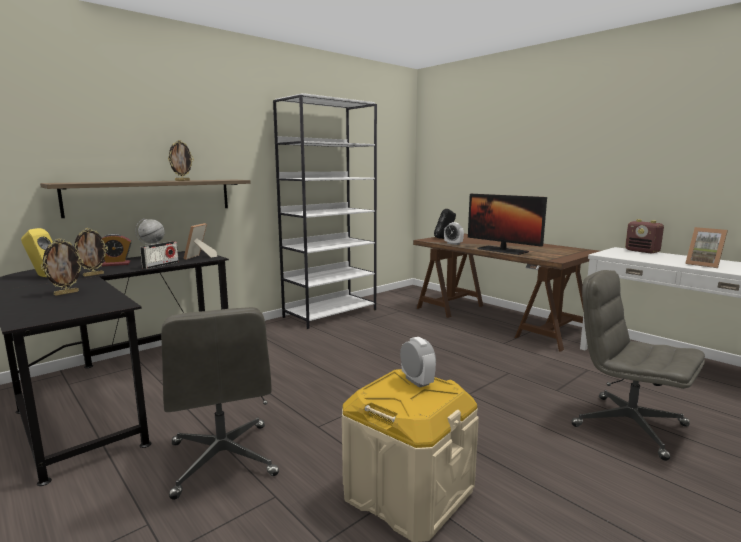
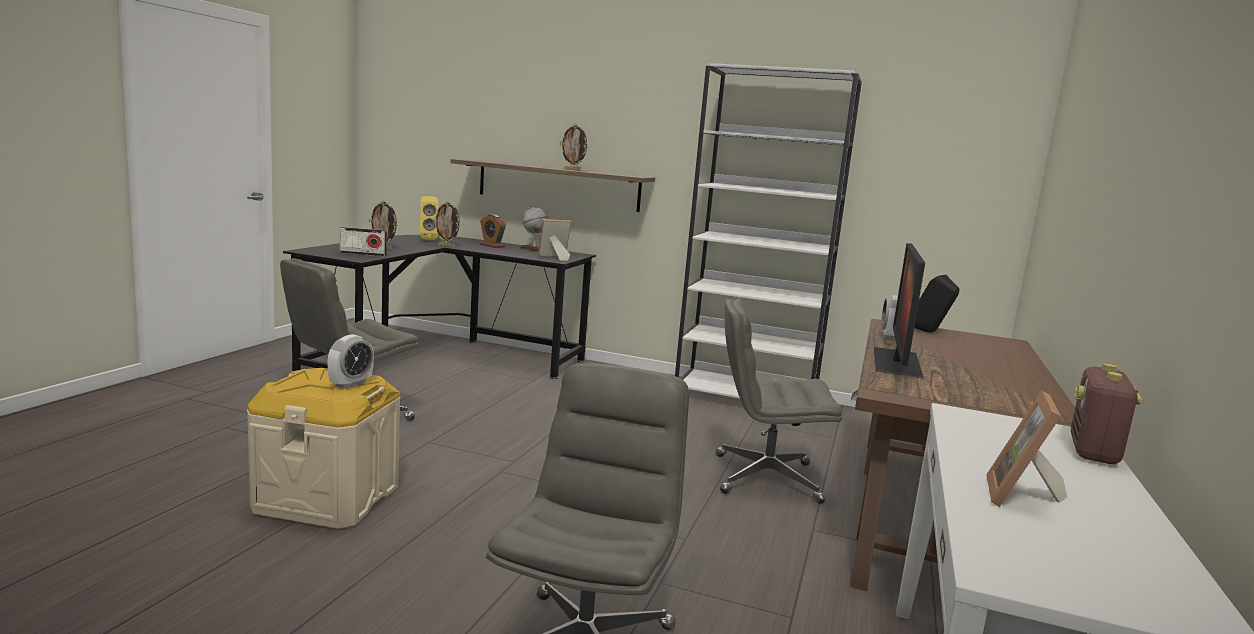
camera: 60 degrees right, 0 degrees up
(161, 265) = (504, 253): radio -> radio (363, 254)
(442, 337) = (764, 478): none -> grey office chair

